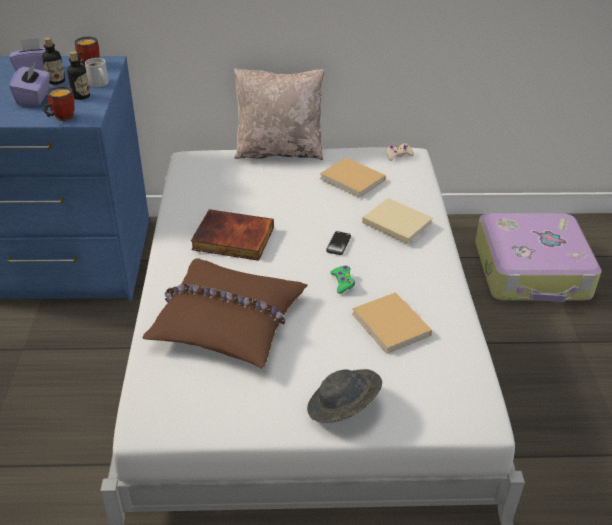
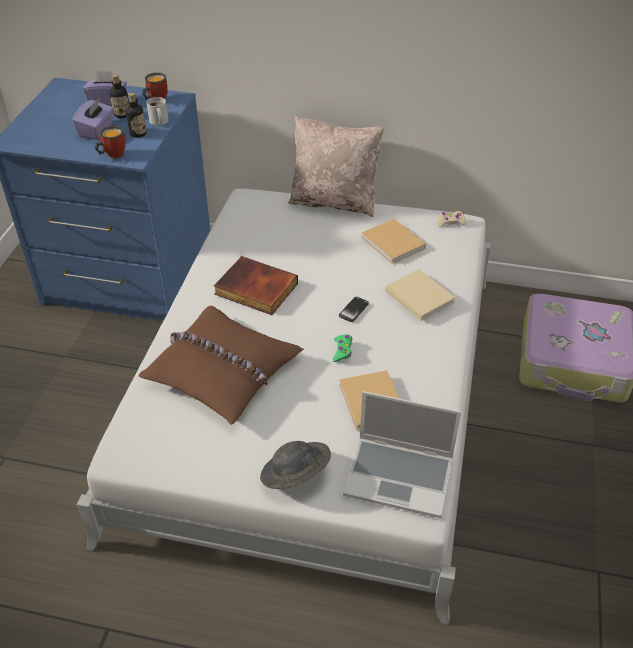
camera: 15 degrees right, 5 degrees up
(448, 389) = (400, 477): none -> laptop

